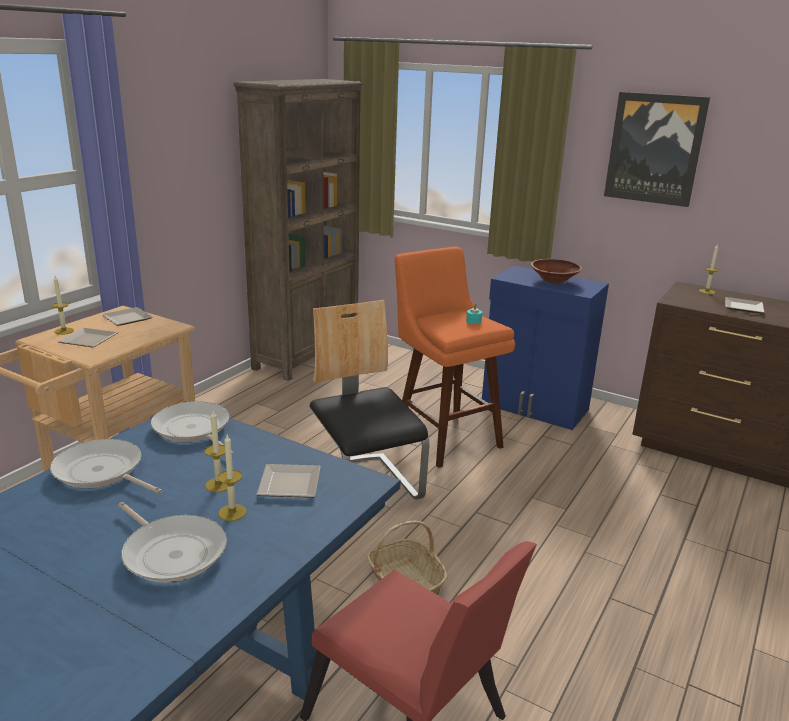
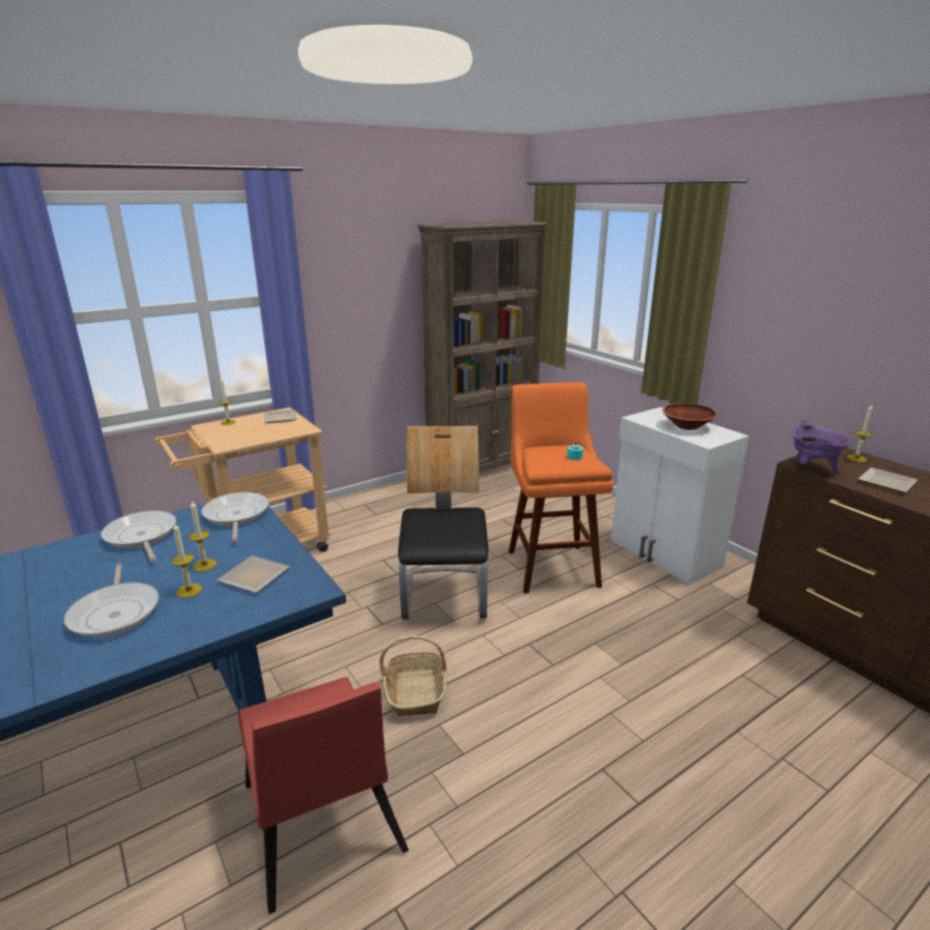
camera: 25 degrees right, 0 degrees up
(90, 340) = (237, 432): plate -> none
(535, 407) = (664, 554): blue cabinet -> white cabinet
(654, 149) = (814, 292): picture -> none
(685, 303) = (812, 468): none -> purple cooking pot

